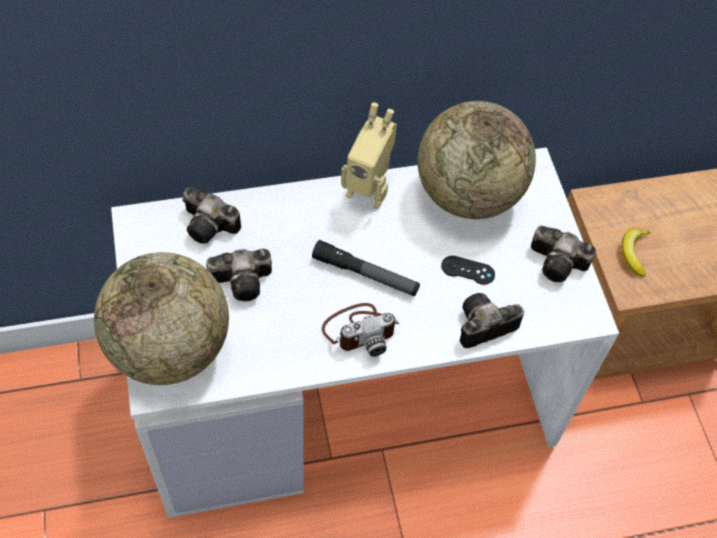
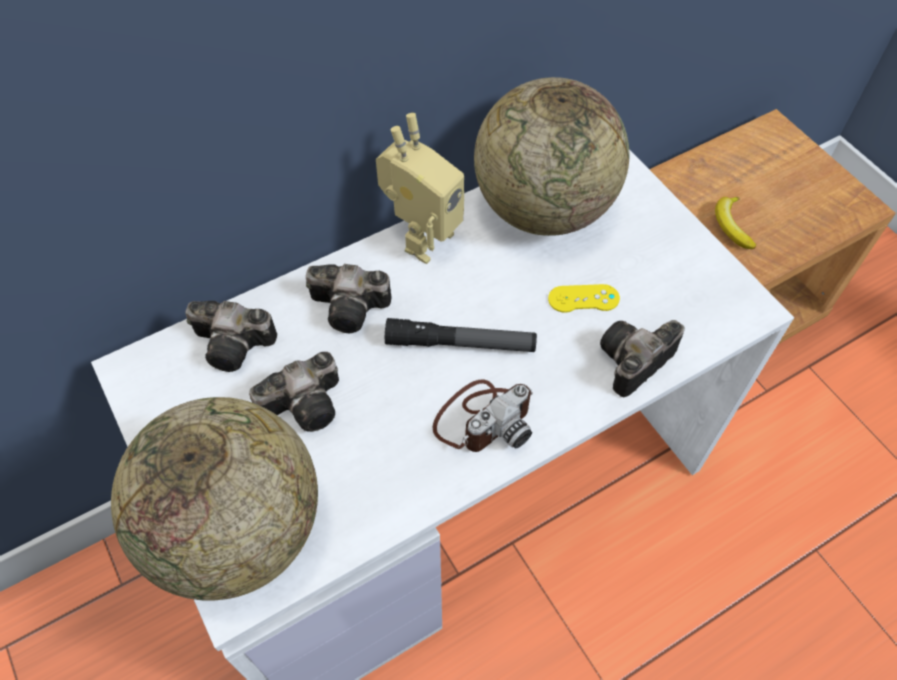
camera: 15 degrees left, 0 degrees up
(369, 190) = (422, 238): toy robot -> toy robot turned 60 degrees counterclockwise
(468, 270) = (583, 299): black game controller -> yellow game controller
(559, 264) = (687, 257): camera -> camera (353, 308)

